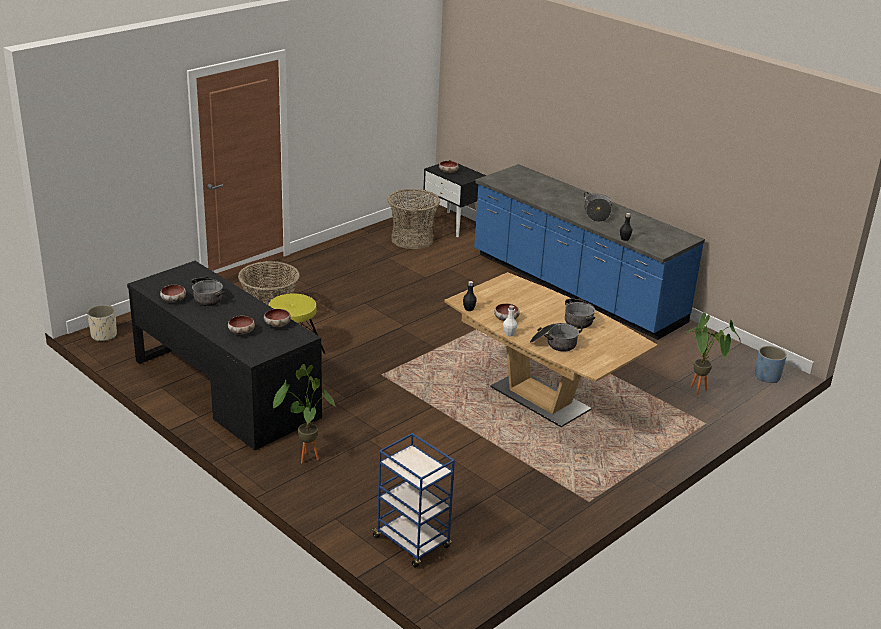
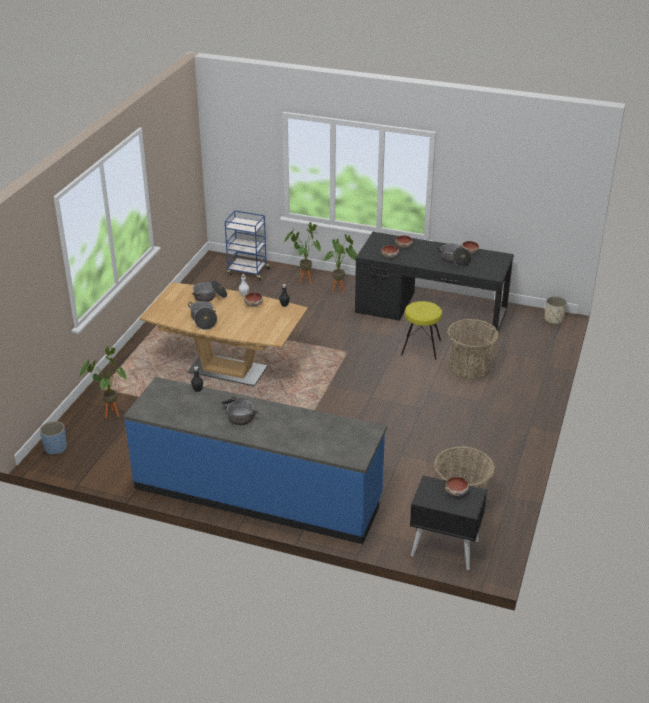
camera: 155 degrees right, 5 degrees up
(338, 495) = (304, 280): none -> potted plant

